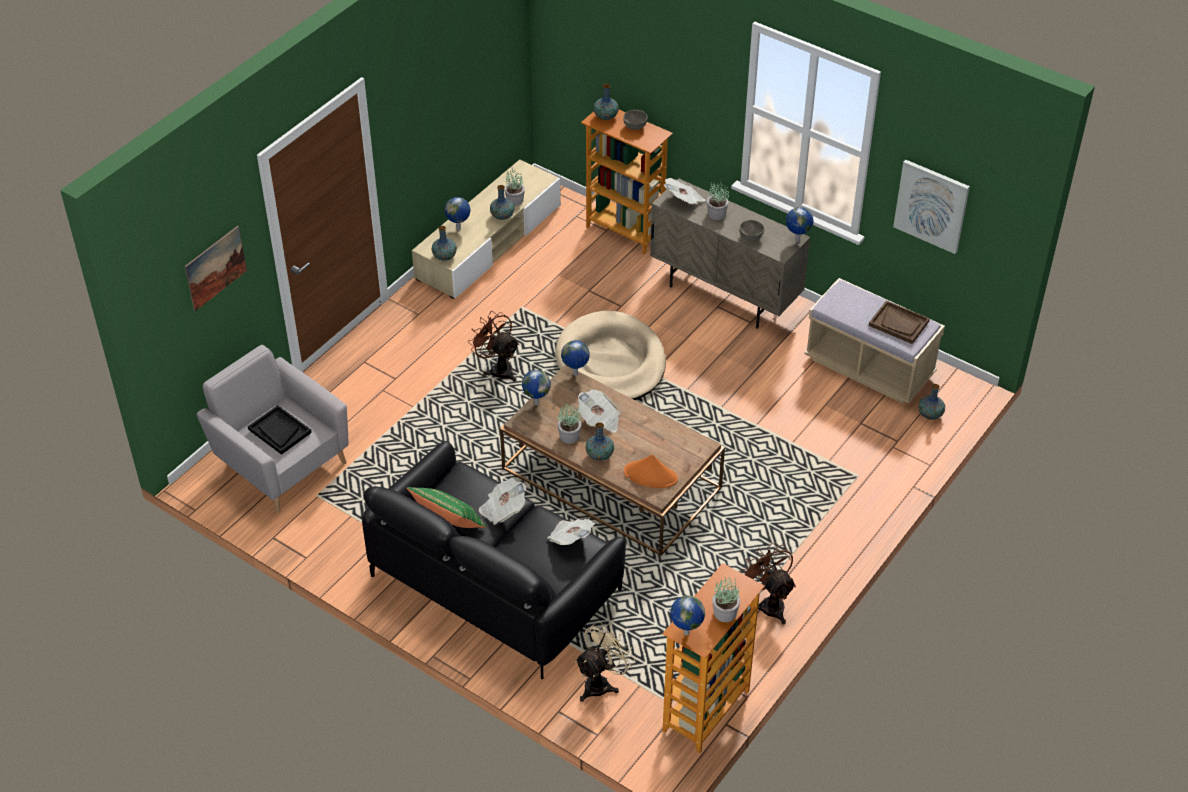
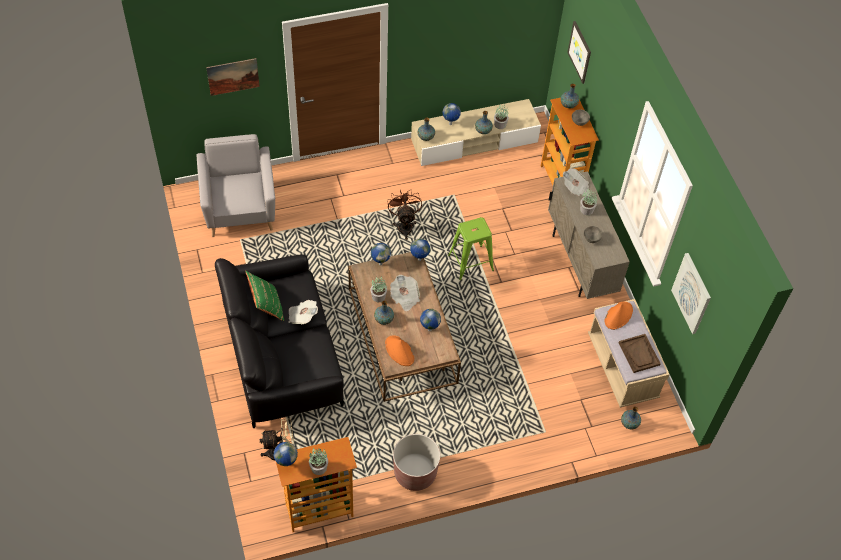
camera: 35 degrees right, 10 degrees up
(279, 431) = (235, 191): black tray -> none
(570, 538) = (320, 359): newspaper -> none
(589, 44) = (580, 52): none -> picture
(611, 362) = (471, 262): beige dog bed -> green stool
(768, 603) = (415, 473): brown fan -> brown planter
(797, 241) = (618, 259): globe -> globe (429, 329)
(842, 301) = (618, 315): none -> orange hat

